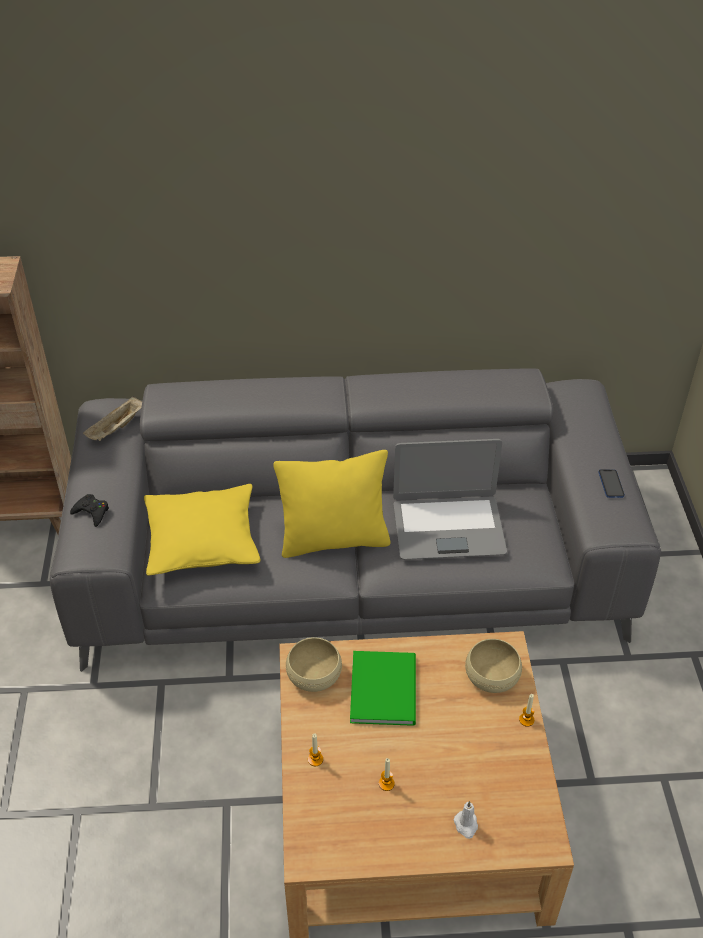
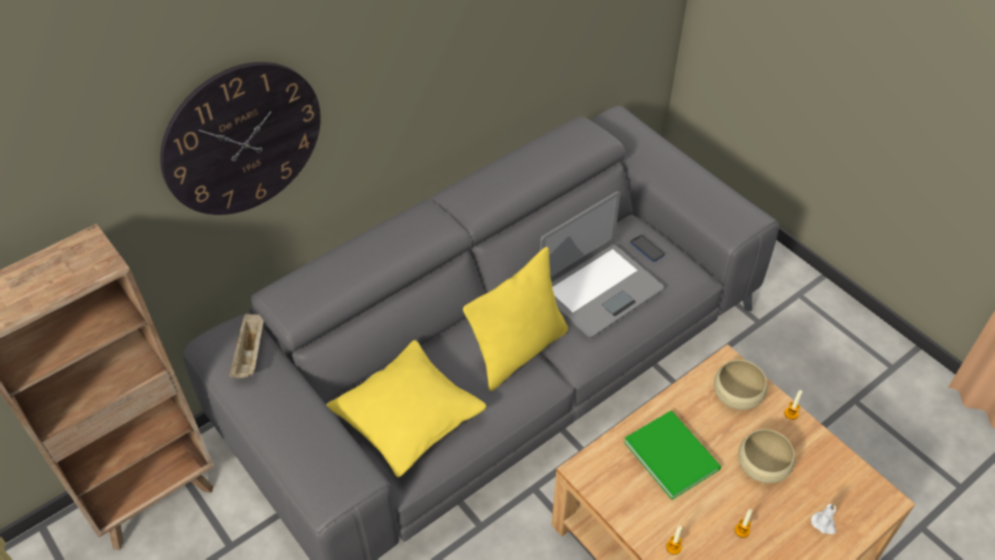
camera: 35 degrees left, 5 degrees up
(92, 512) = (305, 448): black game controller -> none
(166, 241) = (242, 139): none -> wall clock
(314, 674) = (608, 477): beige bowl -> beige bowl (763, 464)
(611, 484) = (707, 188): phone -> phone (647, 249)

